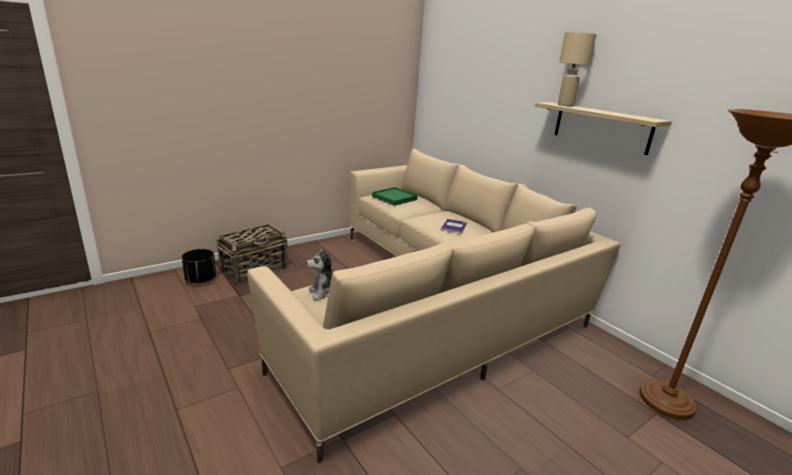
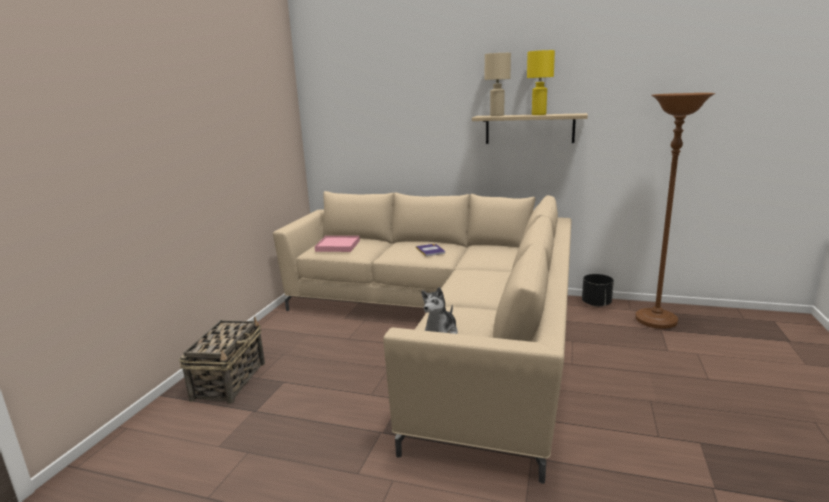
camera: 35 degrees left, 5 degrees down
(201, 280) = (179, 420): black planter -> black planter (596, 304)
(394, 198) = (337, 246): green tray -> pink tray
(608, 112) = (538, 114): none -> yellow table lamp

